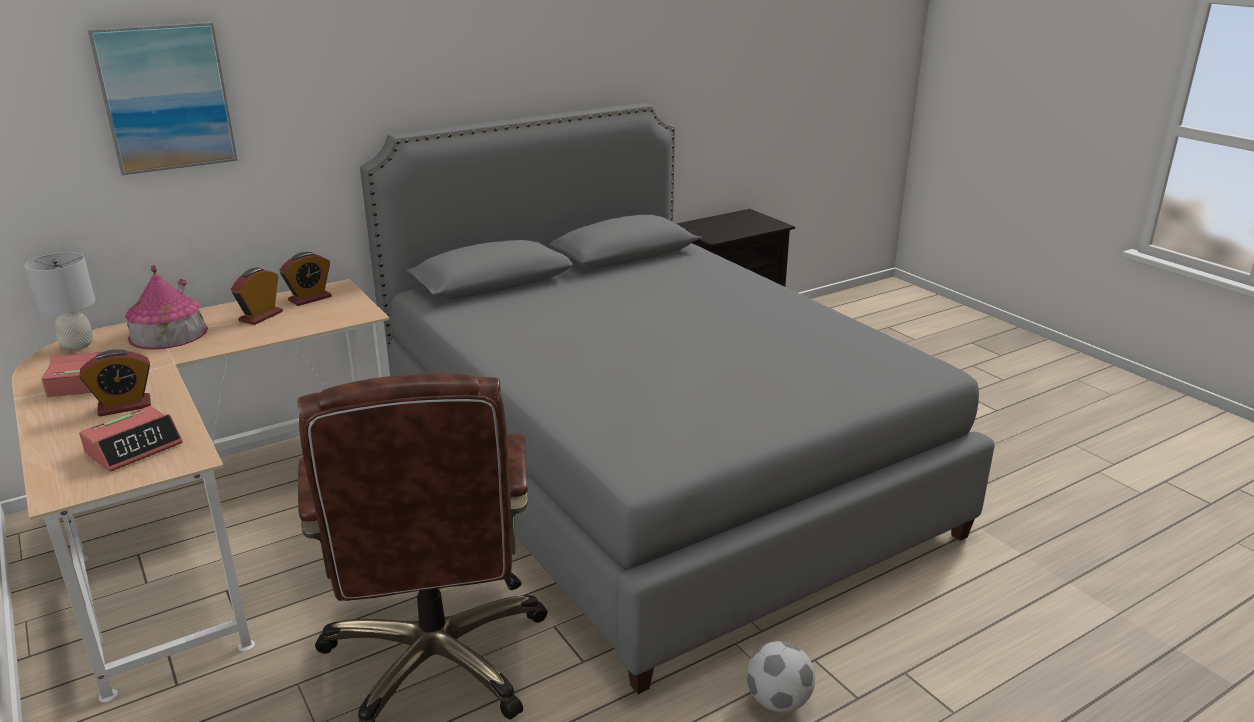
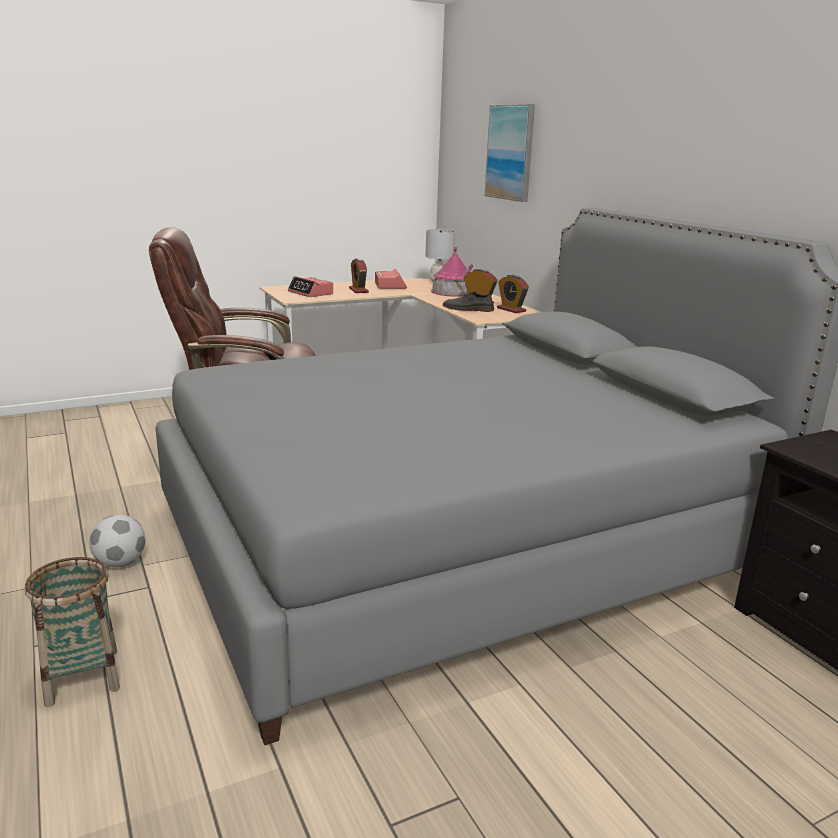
camera: 95 degrees right, 5 degrees down
(302, 322) = (467, 309): none -> grey shoe
(969, 657) = (82, 677): none -> basket

